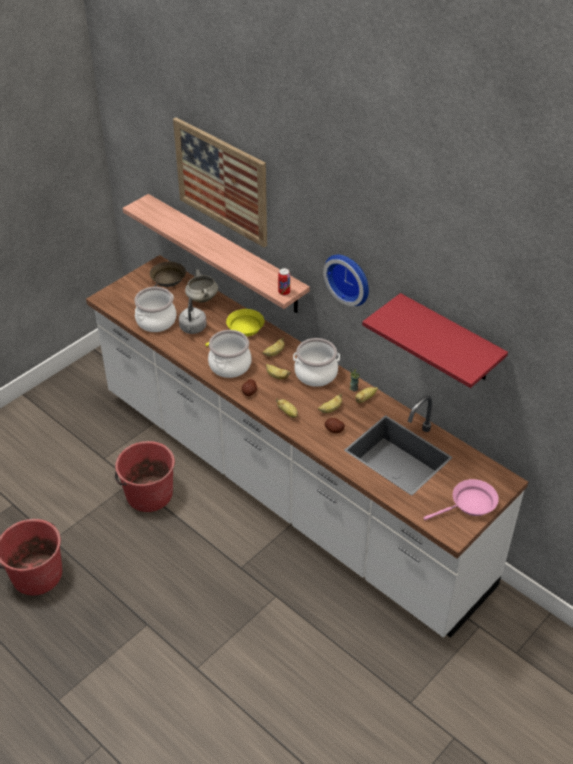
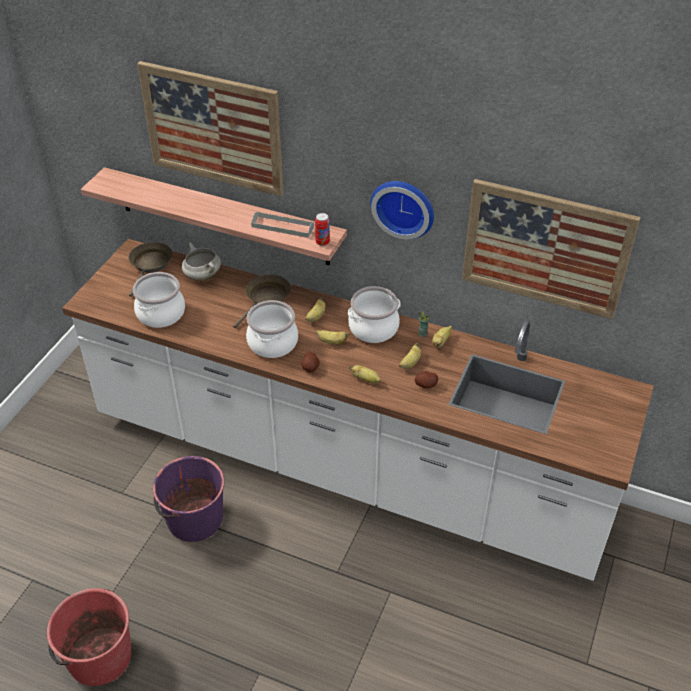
camera: 20 degrees left, 0 degrees up
(148, 494) = (194, 519): red bucket -> purple bucket
(193, 329) = (209, 312): grey kettle -> none
(242, 329) = (266, 299): yellow frying pan -> brown frying pan
(260, 272) = (283, 227): none -> grey tray
(449, 339) = (545, 248): red shelf -> picture
(470, 504) = (611, 426): pink frying pan -> none

